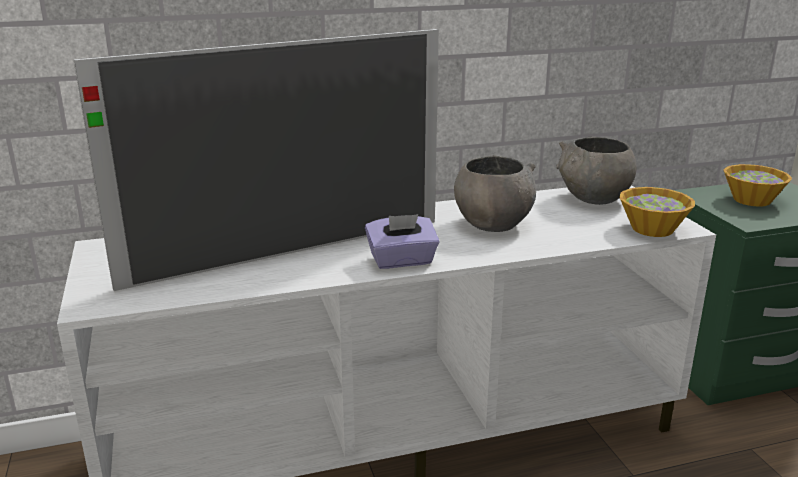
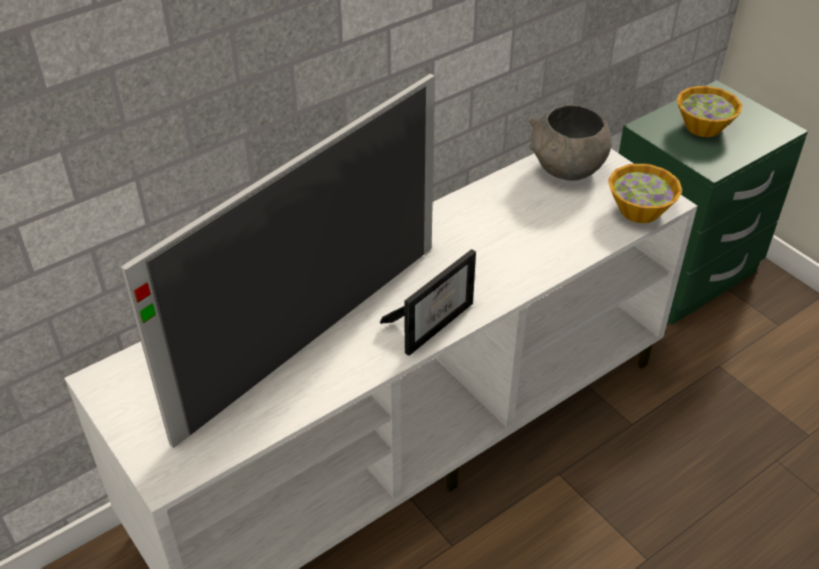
camera: 20 degrees left, 20 degrees up
(402, 261) = (433, 322): purple tissue box -> picture frame
(492, 224) = (489, 238): grey bowl -> none

